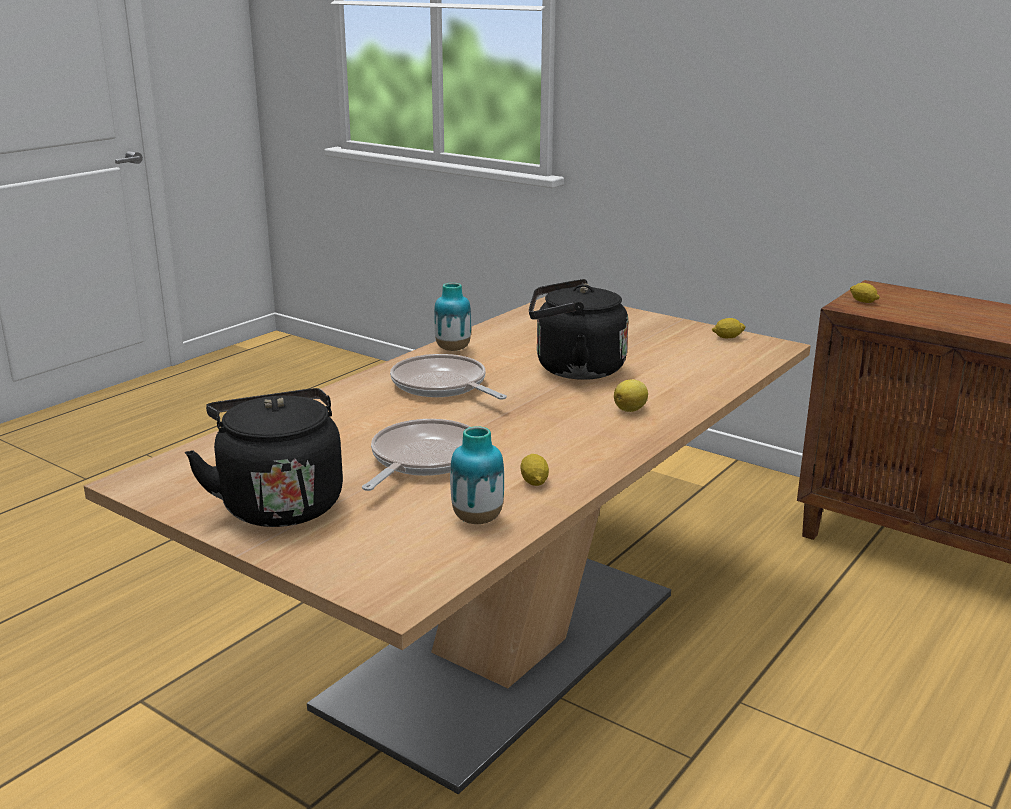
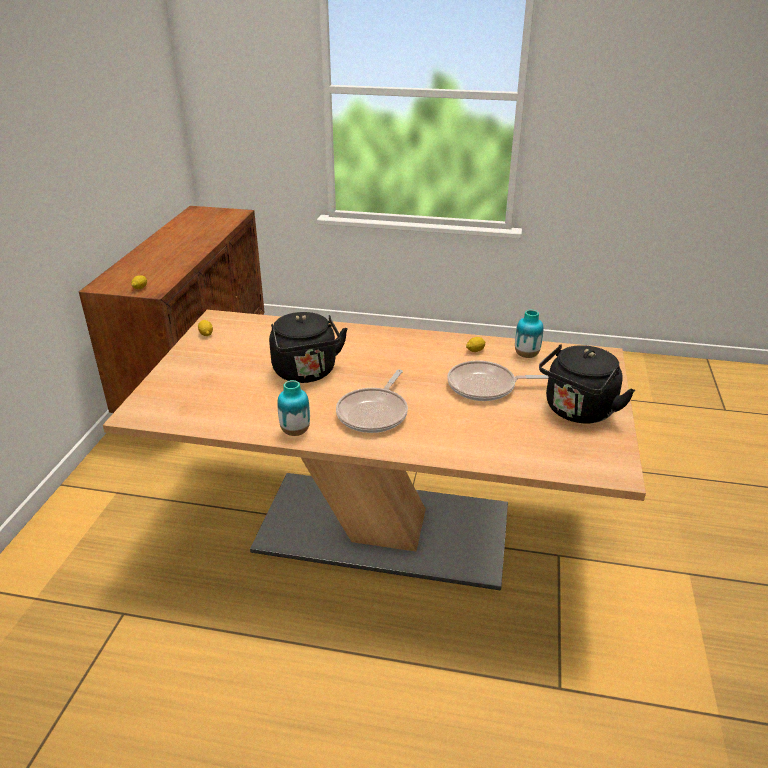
camera: 115 degrees left, 10 degrees up
(631, 410) = (361, 343): lemon -> none

